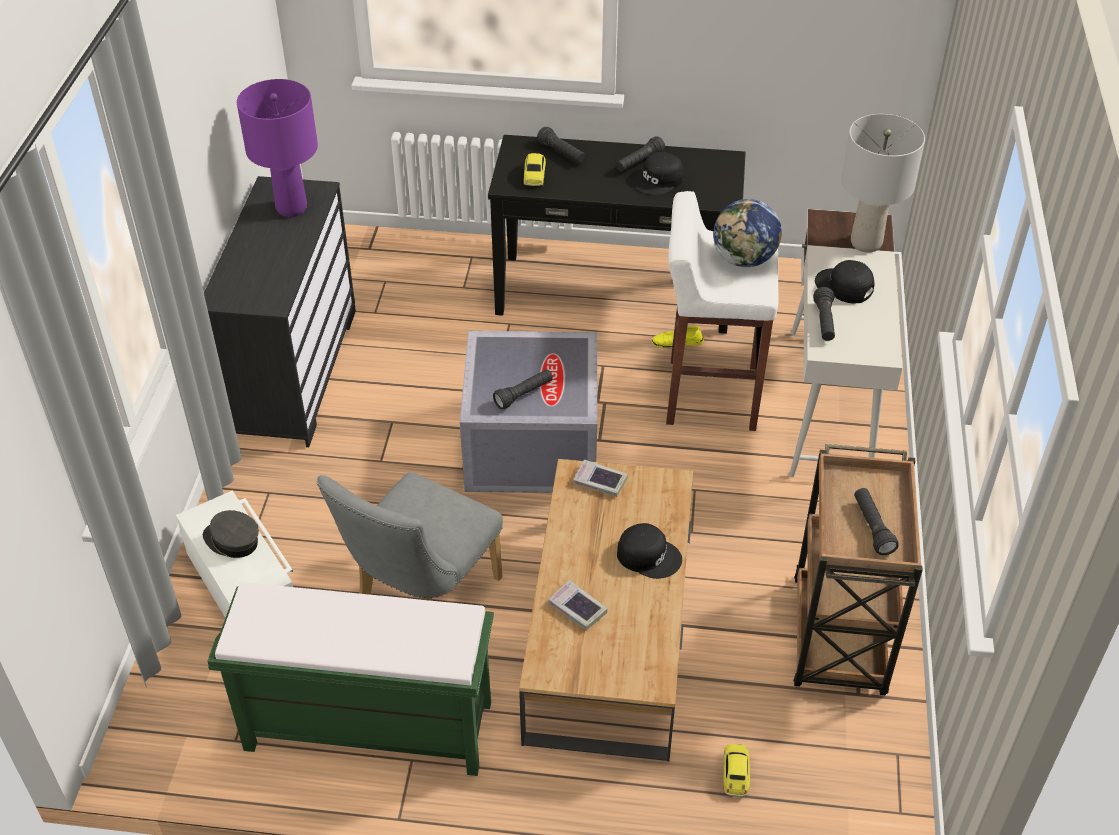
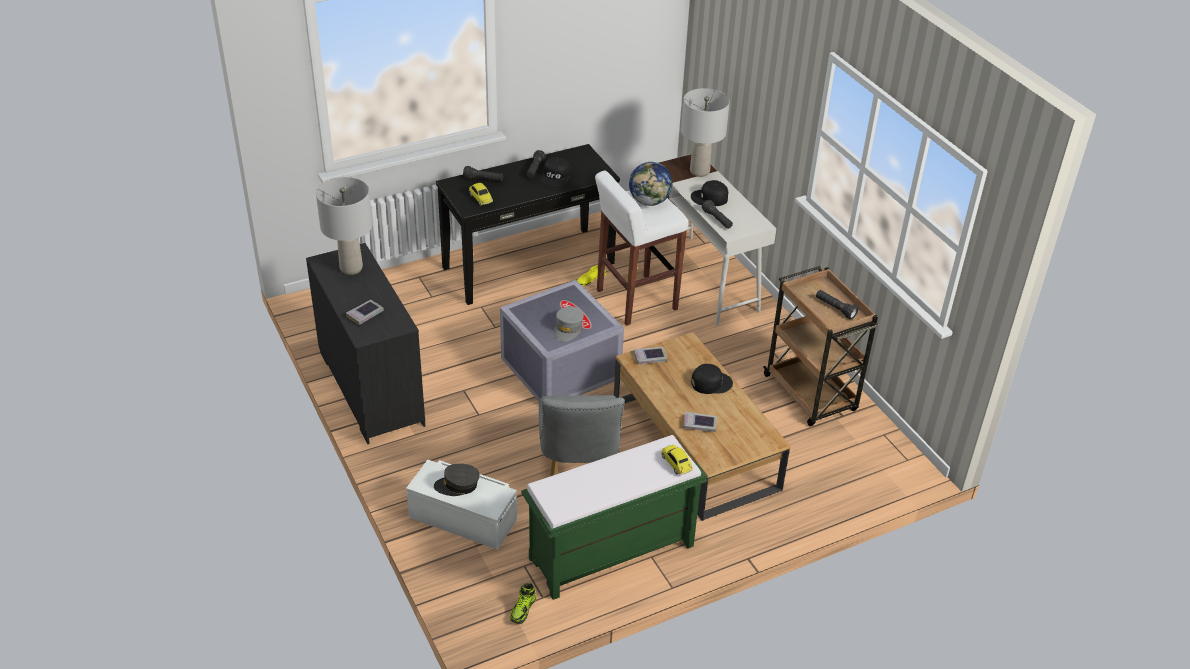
camera: 35 degrees left, 5 degrees down
(199, 743) = (523, 609): none -> shoe
(248, 272) = (365, 314): none -> book
(291, 208) = (351, 268): purple table lamp -> grey table lamp
(524, 395) = (568, 328): black flashlight -> grey cap
(735, 774) = (819, 481): toy car -> toy car (676, 464)

